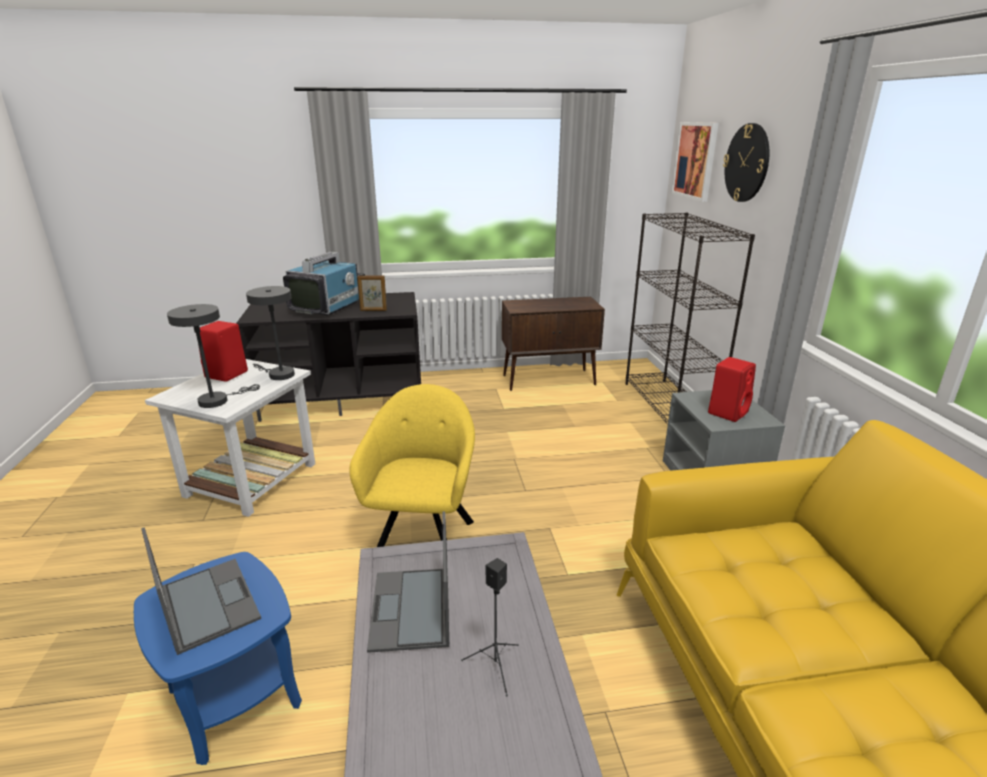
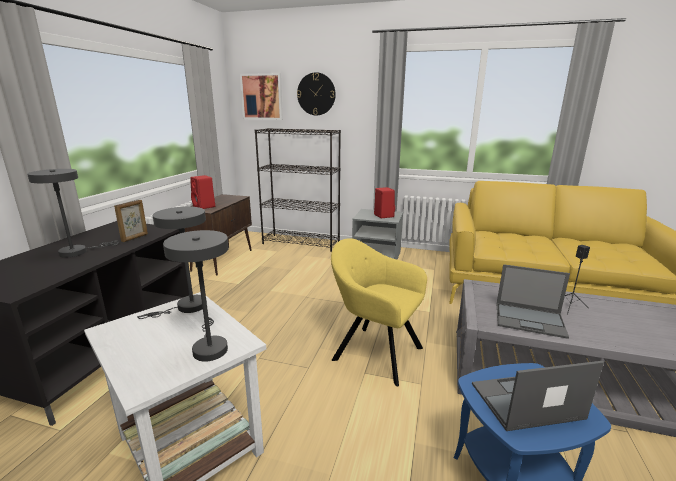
camera: 65 degrees left, 5 degrees down
(226, 375) = (136, 339): red speaker -> red speaker (204, 207)
(330, 307) = (78, 252): television -> grey table lamp

